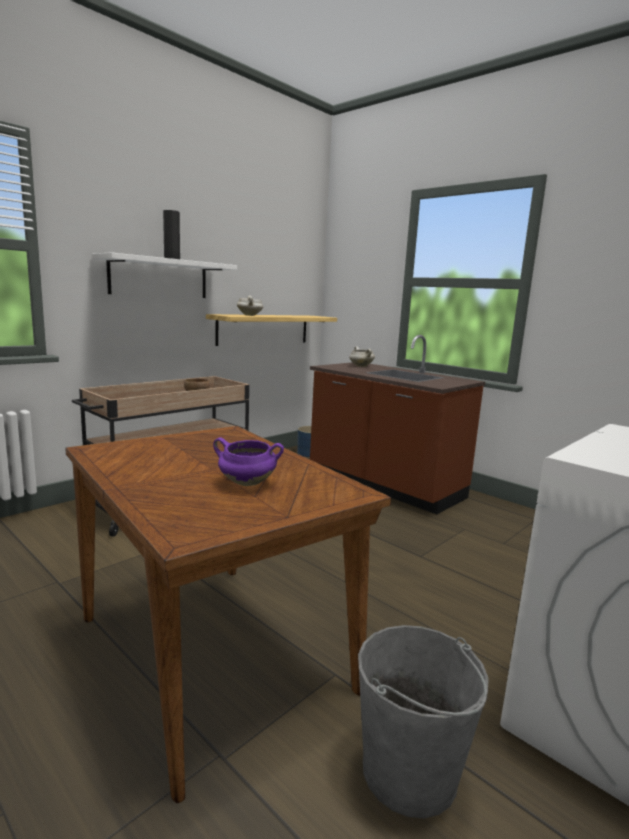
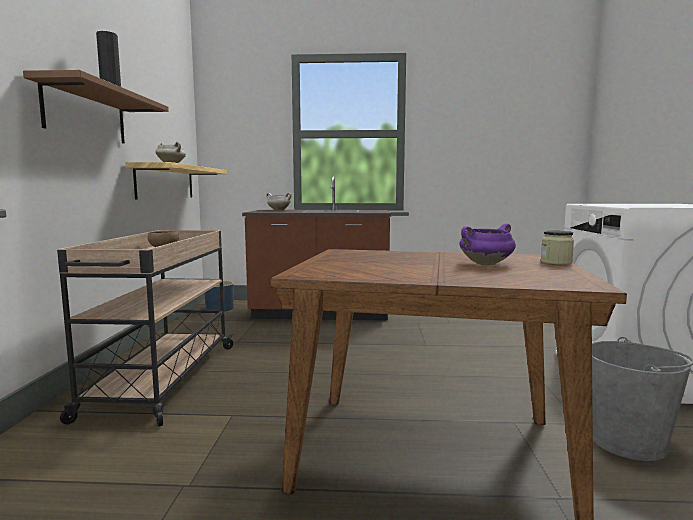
camera: 40 degrees left, 5 degrees down
(159, 278) = (86, 114): white shelf -> brown shelf
(320, 504) = (556, 262): none -> jar

